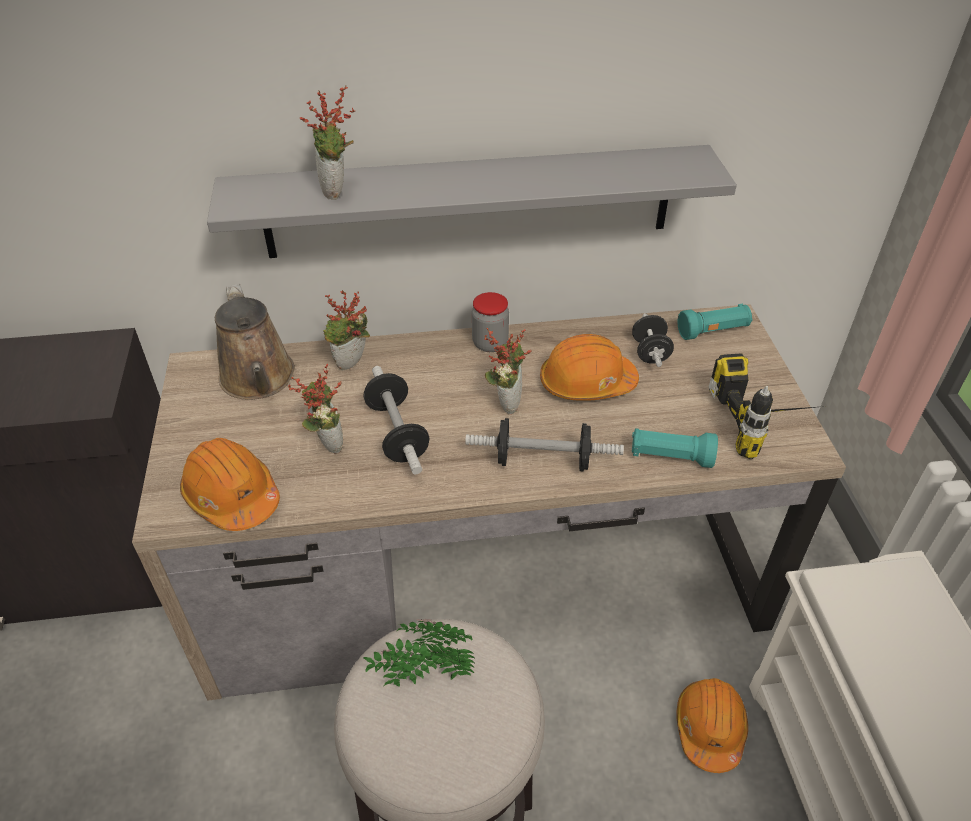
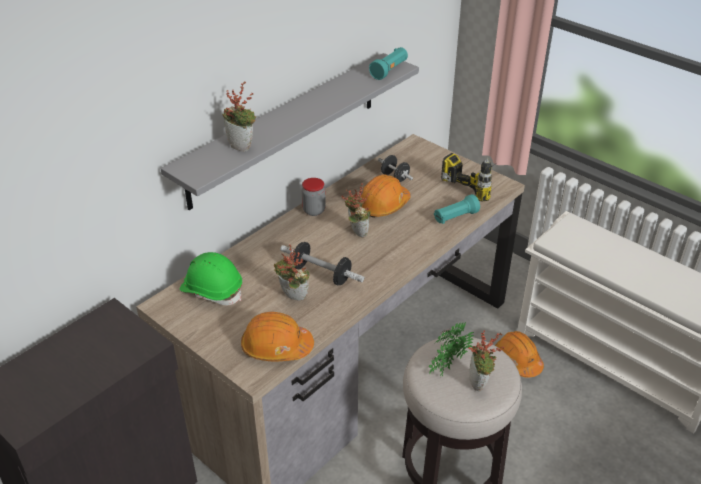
camera: 40 degrees left, 5 degrees down
(259, 380) = (212, 290): brown watering can -> green hard hat
(352, 365) = (255, 257): potted plant -> potted plant (480, 384)
(542, 460) = (404, 248): dumbbell -> none
(713, 331) = (411, 154): turquoise flashlight -> turquoise flashlight (389, 70)

